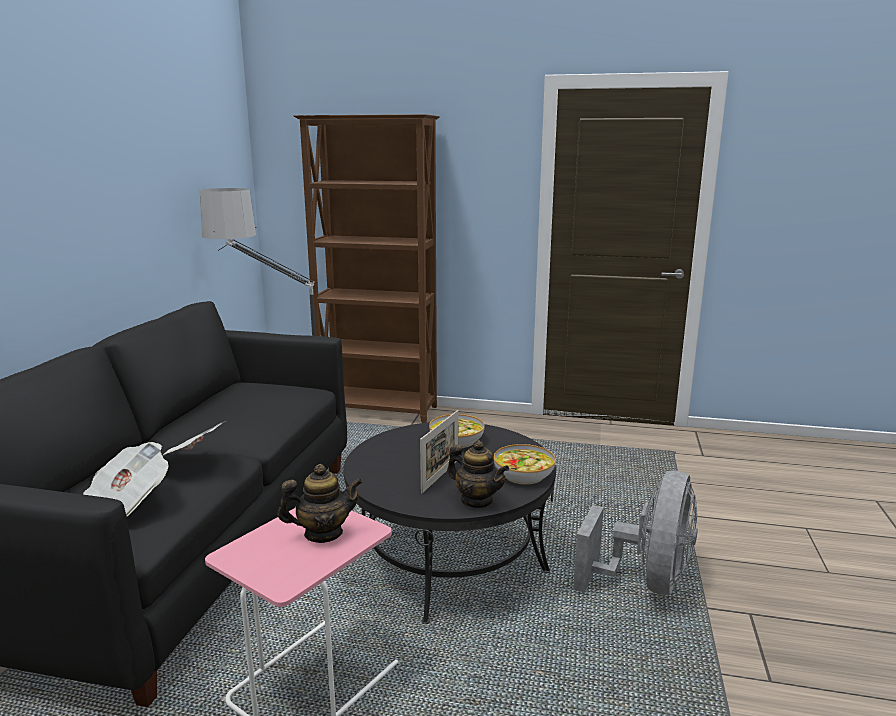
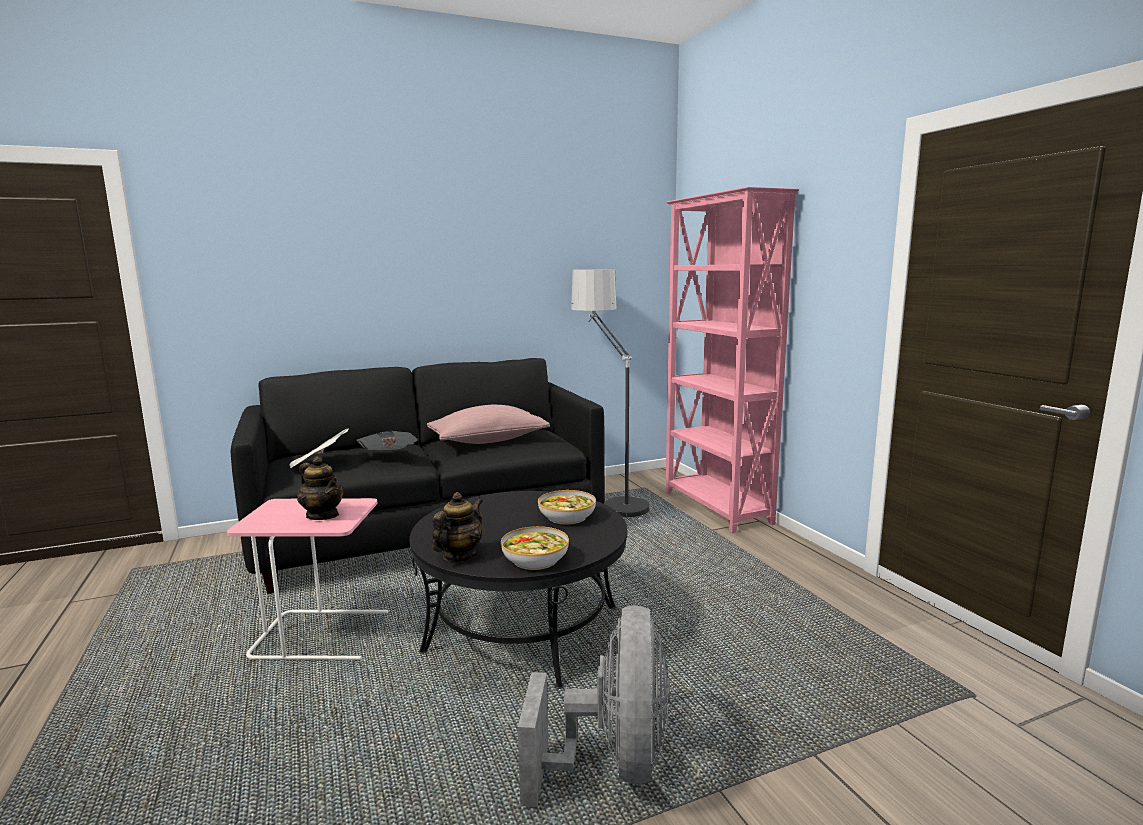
camera: 55 degrees right, 5 degrees down
(234, 409) = (488, 441): none -> pink pillow
(379, 411) = (716, 508): brown bookcase -> pink bookcase
(440, 476) = (488, 530): picture frame -> none
(477, 500) = (459, 555): teapot -> teapot turned 150 degrees counterclockwise
(646, 582) = (613, 763): grey fan -> grey fan turned 75 degrees counterclockwise

